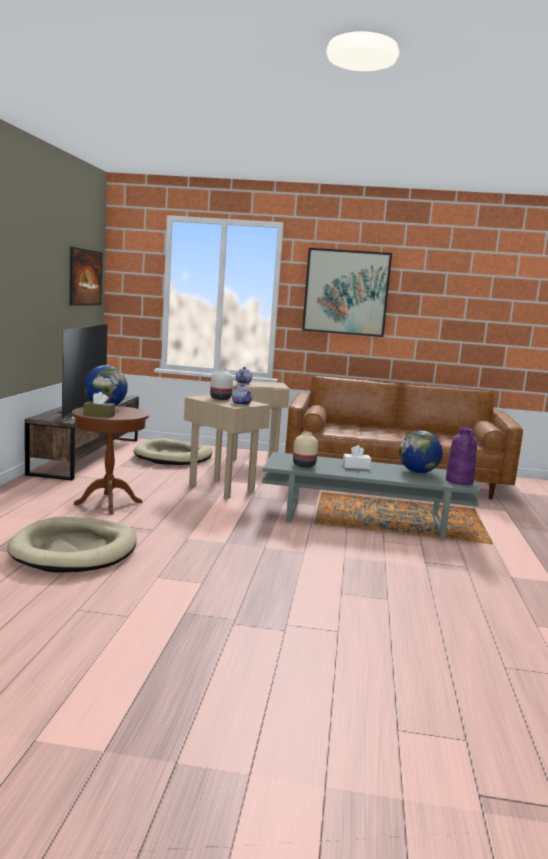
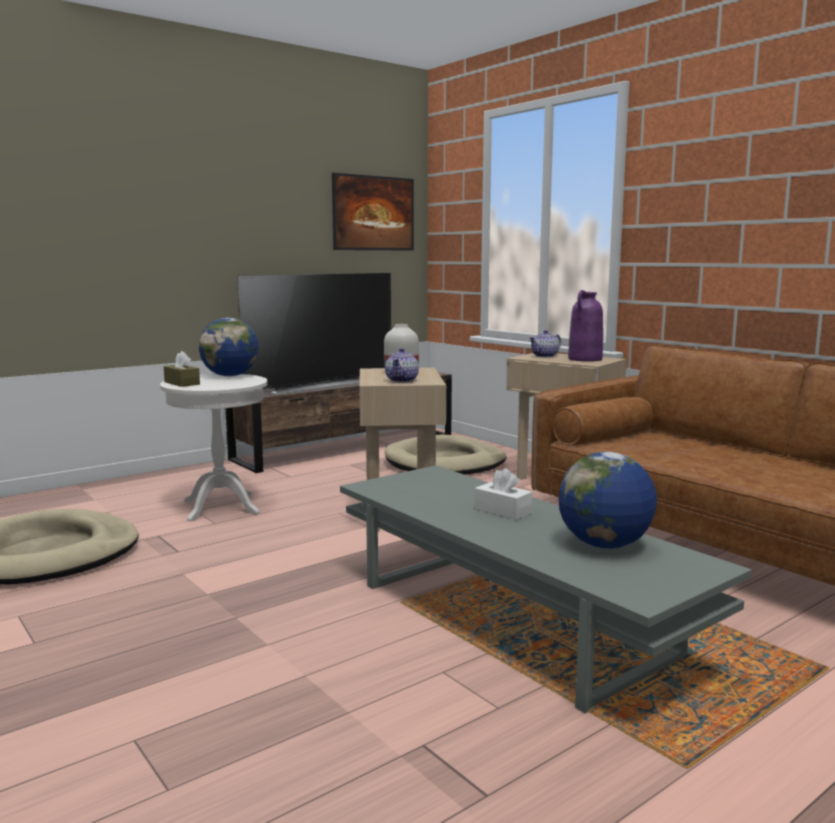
camera: 45 degrees right, 0 degrees up
(108, 503) = (220, 507): brown side table -> white side table
(303, 465) = (414, 492): beige vase -> none
(346, 292) = (729, 187): picture -> none
(459, 481) = (652, 584): purple vase -> purple vase (585, 359)

